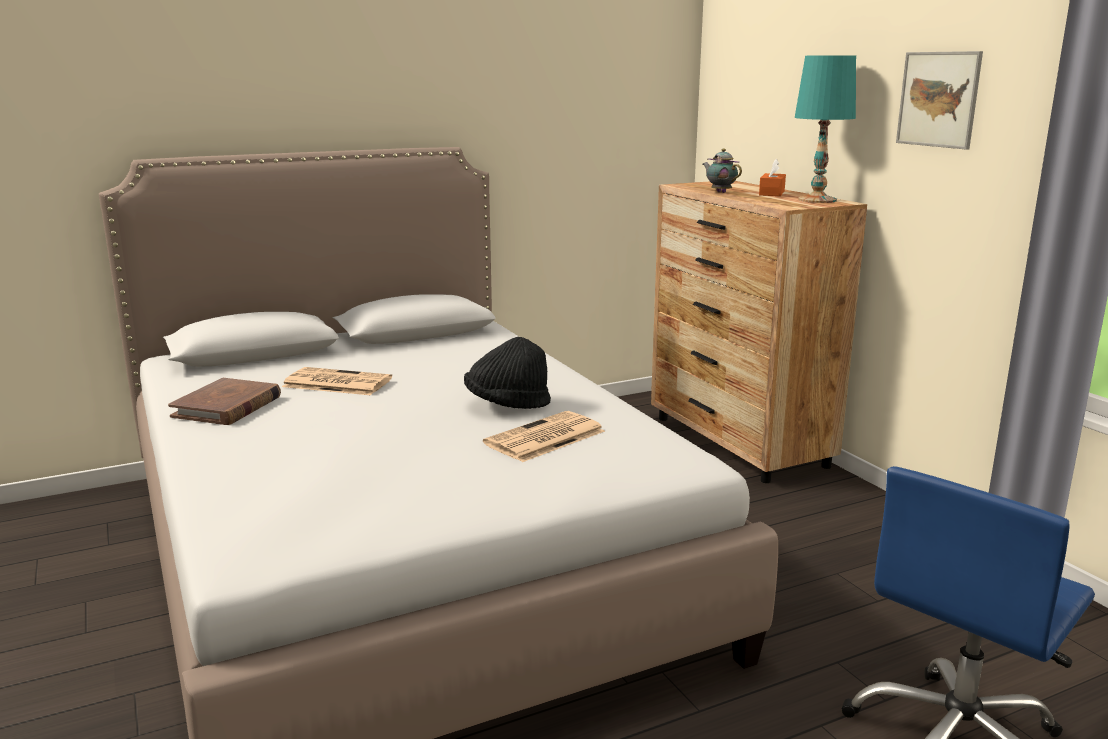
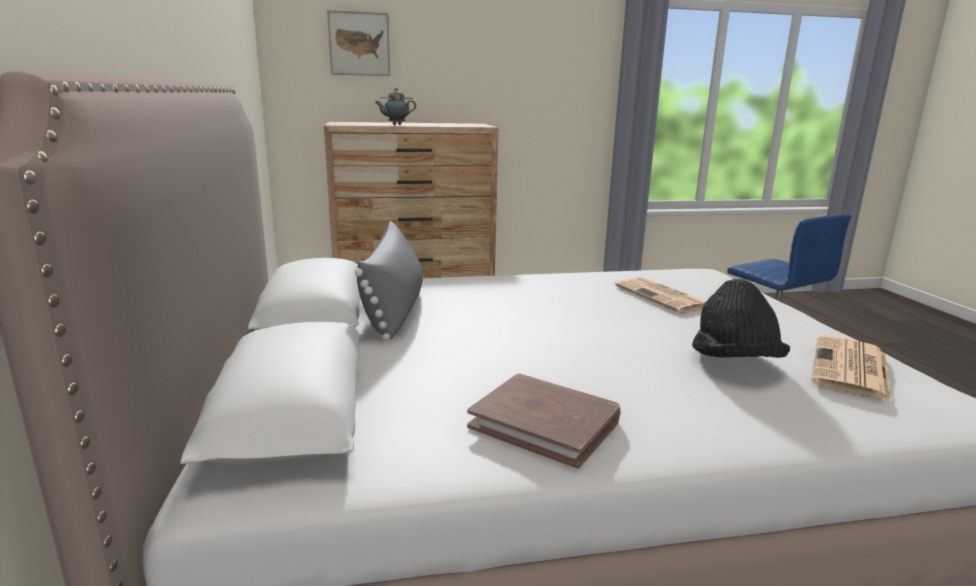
camera: 75 degrees left, 0 degrees up
(335, 383) = (483, 357): newspaper -> newspaper (851, 369)
(433, 350) = (394, 309): none -> grey pillow
(507, 404) = (583, 299): black hat -> black hat (734, 361)
(771, 193) = (416, 123): orange tissue box -> none
(818, 200) = (460, 124): turquoise table lamp -> none
(938, 99) = (529, 51): picture -> picture (359, 44)

